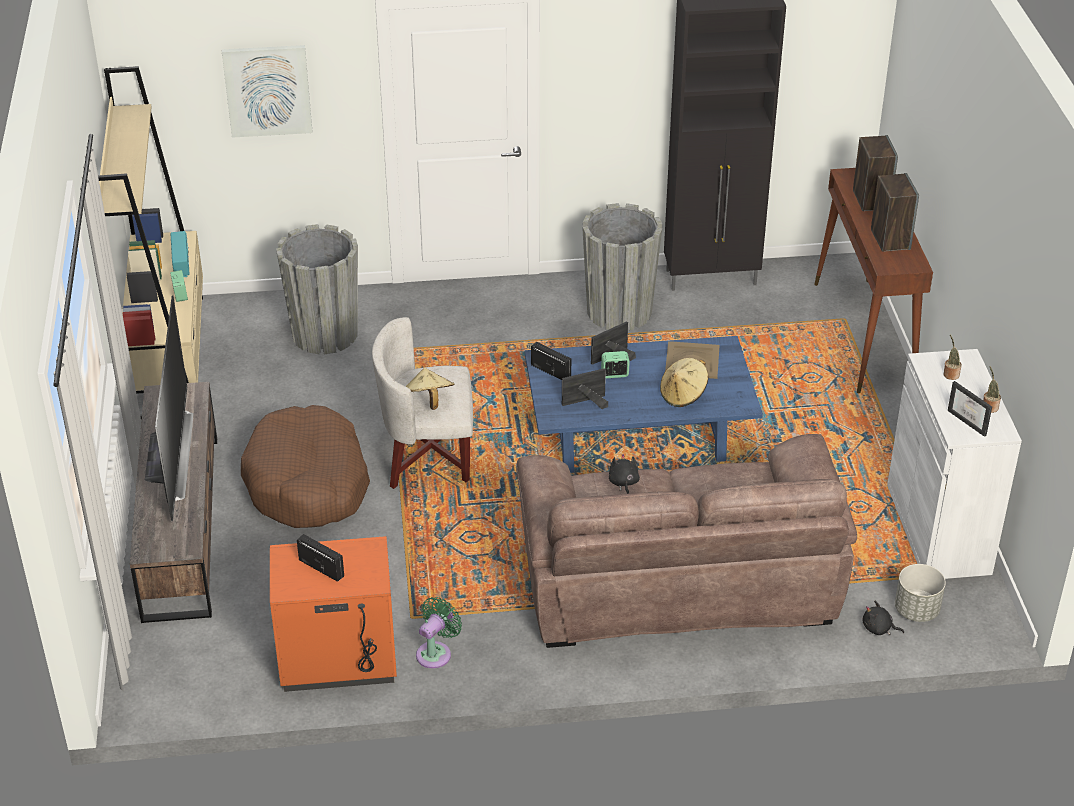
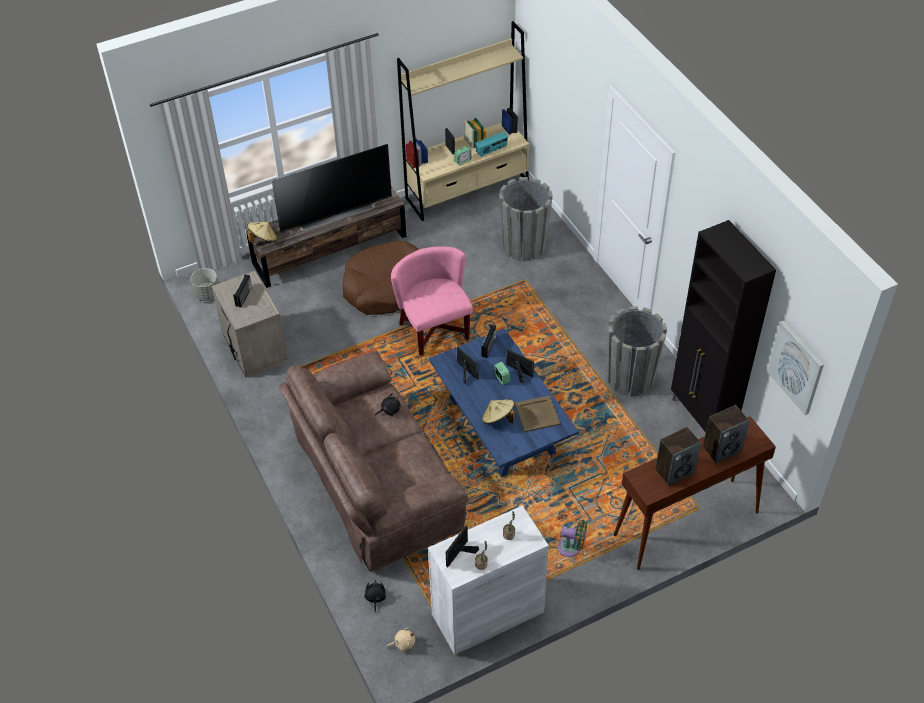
camera: 70 degrees right, 10 degrees up
(267, 90) = (565, 95): picture -> picture (796, 367)
(338, 660) = (253, 348): orange nightstand -> beige nightstand
(427, 456) = (435, 330): white armchair -> pink armchair
(428, 401) = (423, 298): beige hat -> beige hat (263, 239)
(436, 652) = (274, 387): green fan -> green fan (571, 548)
(916, 610) = (400, 616): grey planter -> grey planter (207, 294)
(960, 618) = (403, 643): none -> beige plush toy

